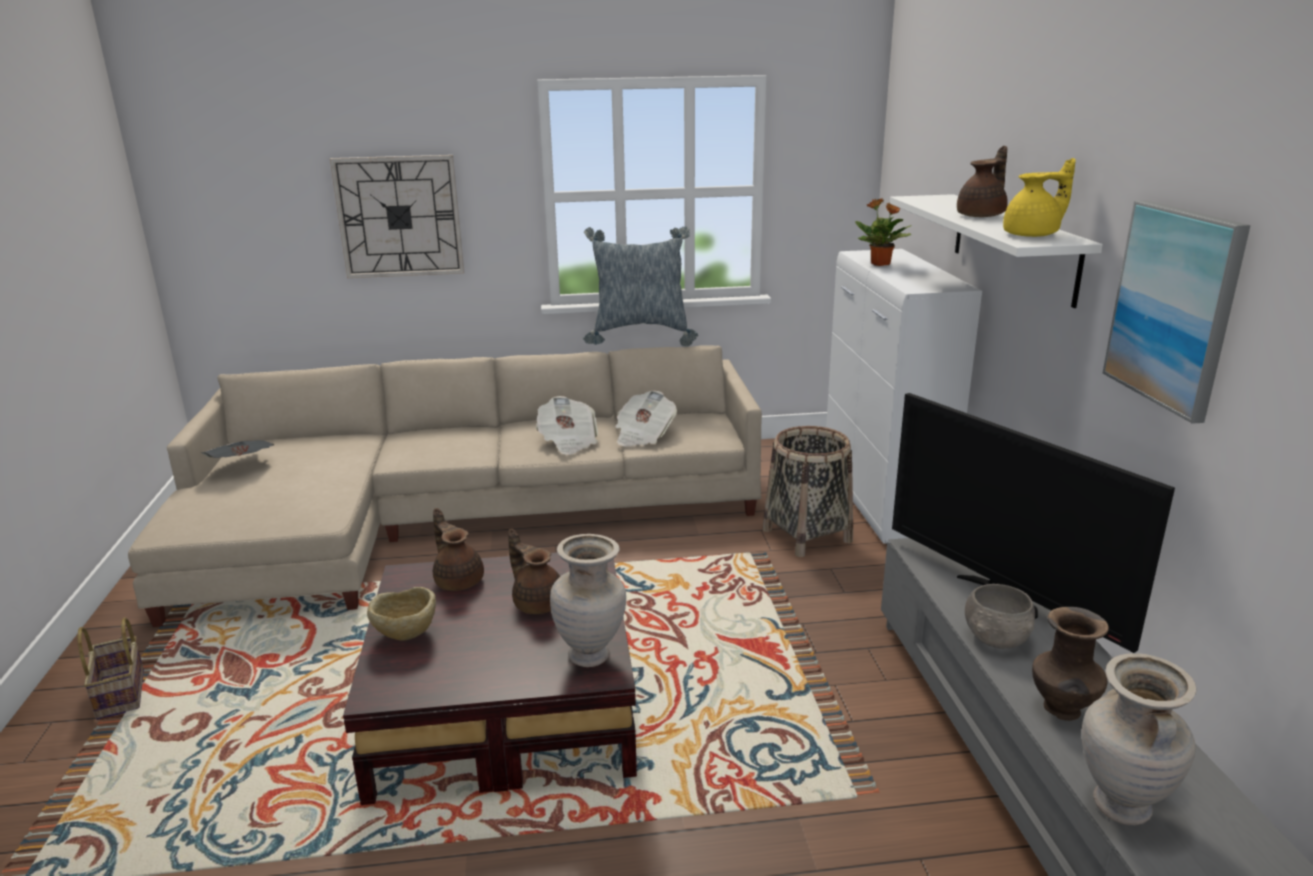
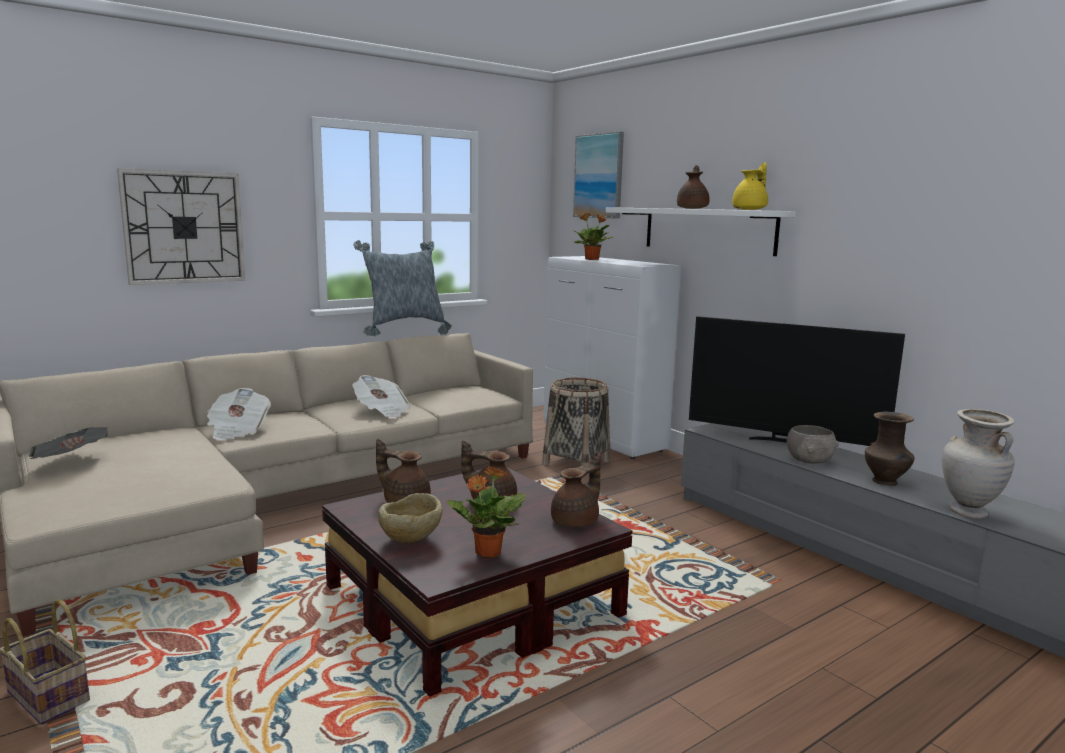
camera: 30 degrees left, 10 degrees down
(454, 674) = (487, 552): none -> potted plant
(591, 656) = (577, 521): beige vase -> brown teapot
(643, 436) = (439, 402): newspaper -> newspaper (237, 430)
(1174, 307) = (865, 235): picture -> picture (599, 176)

